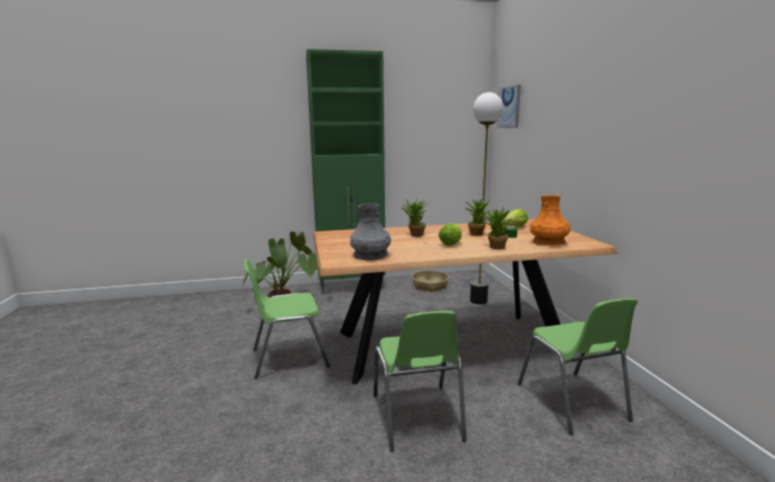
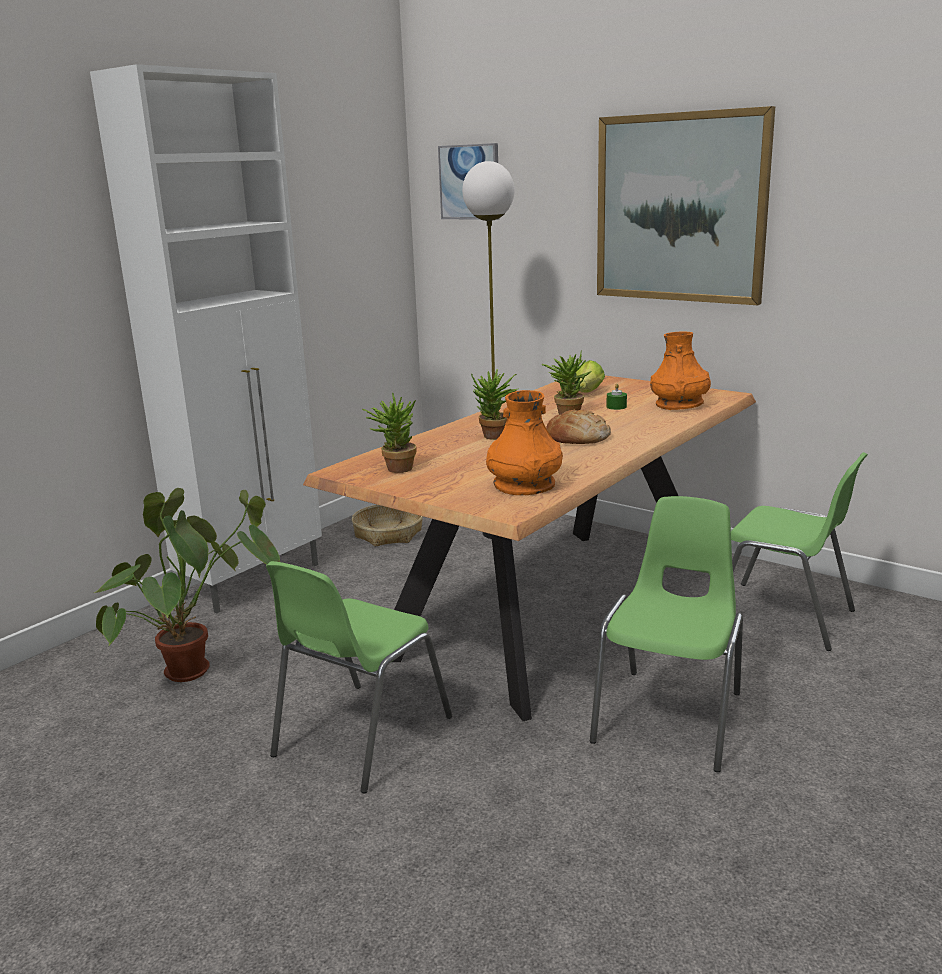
camera: 40 degrees left, 5 degrees up
(352, 286) = (254, 580): green cabinet -> white cabinet
(370, 255) = (524, 485): grey vase -> orange vase
(417, 418) = (671, 716): green chair -> green chair turned 105 degrees counterclockwise
(451, 243) = (578, 437): lettuce -> bread
(494, 246) = (639, 427): potted plant -> potted plant (394, 468)
(591, 119) = (680, 208): none -> picture

